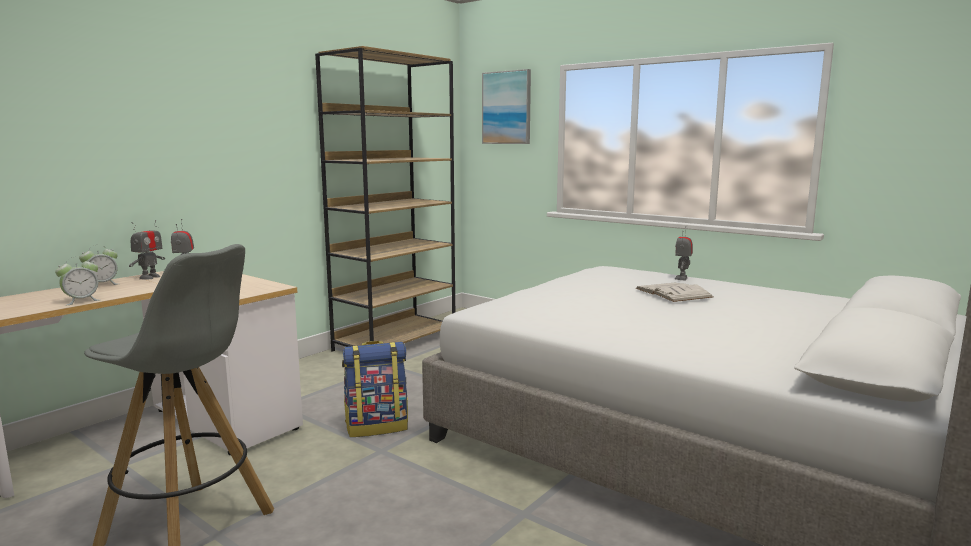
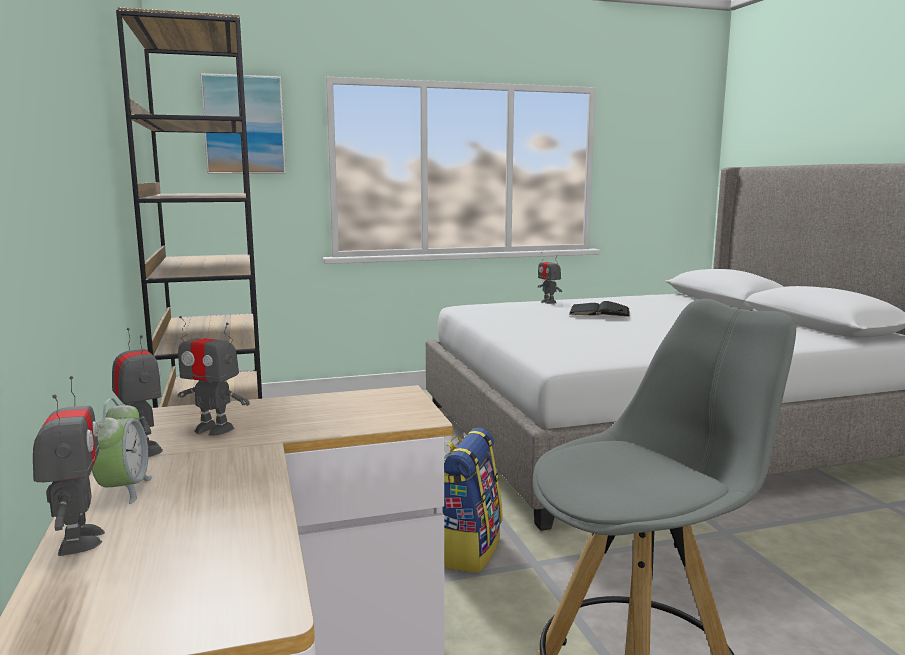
camera: 55 degrees left, 0 degrees up
(50, 291) = (78, 541): none -> toy robot
(81, 301) = (261, 513): alarm clock -> none
(673, 293) = (599, 311): white book -> black book

